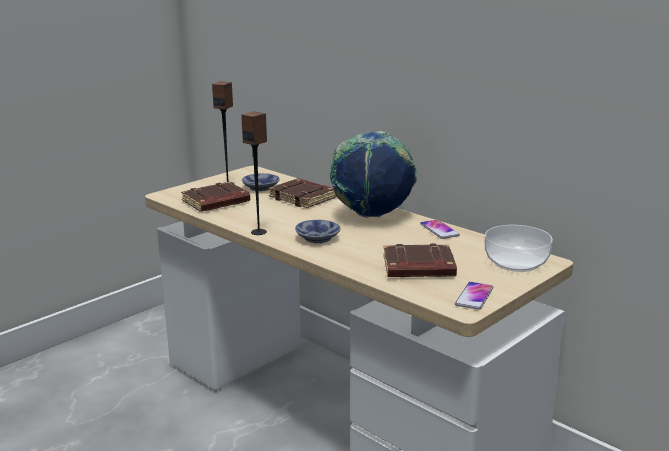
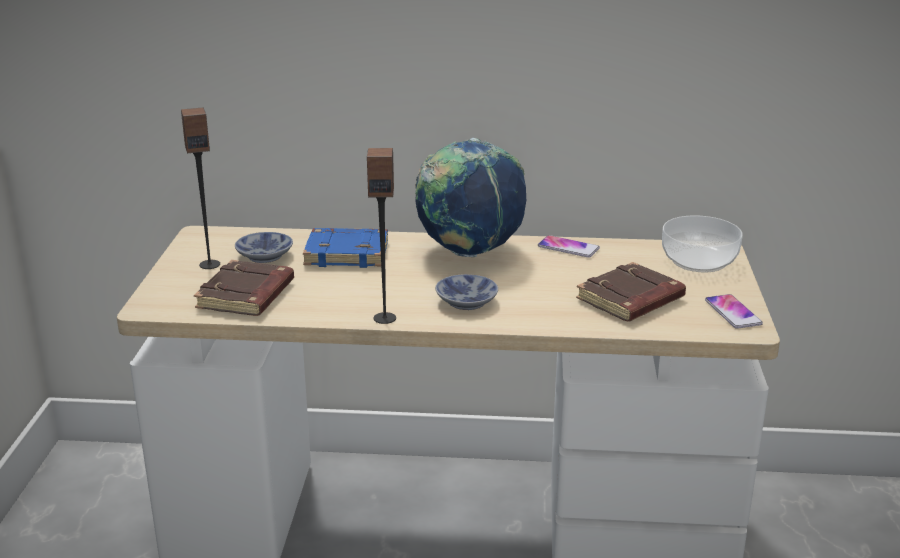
camera: 40 degrees left, 5 degrees up
(304, 198) = (348, 253): brown book -> blue book

